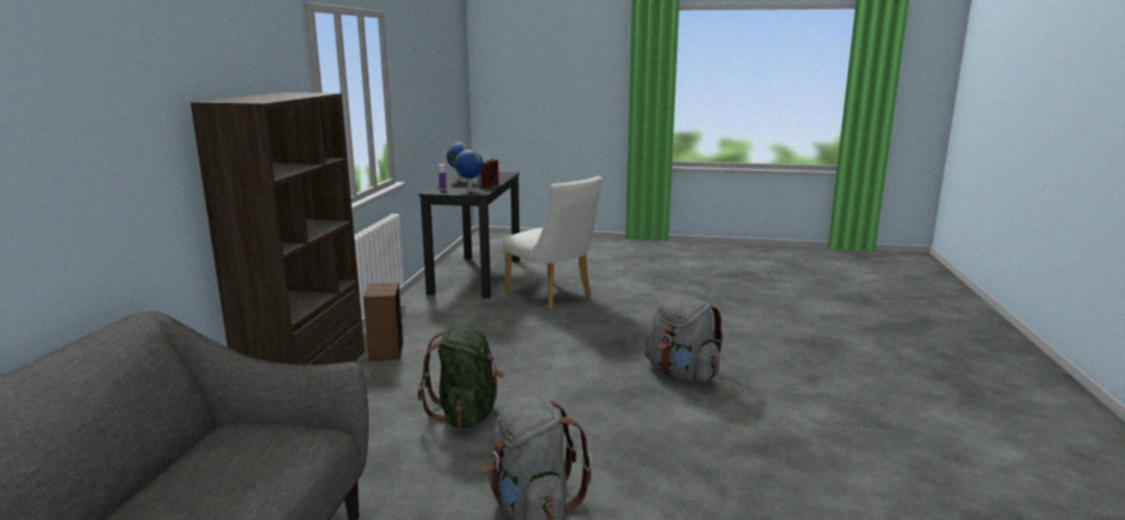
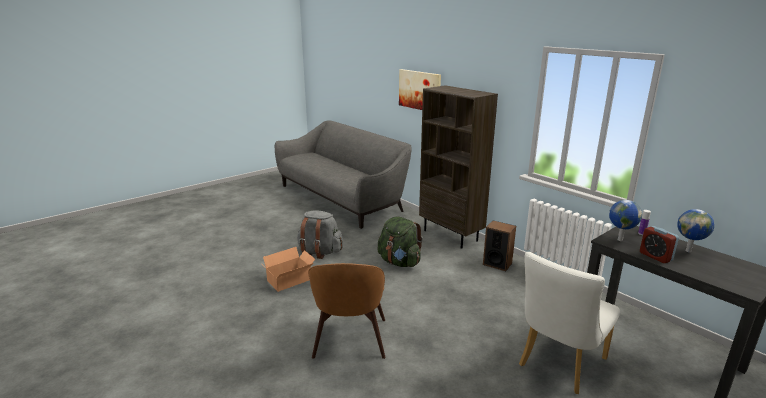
camera: 130 degrees right, 5 degrees up
(110, 140) = (420, 90): none -> picture
(553, 296) = (558, 365): white chair -> white chair turned 45 degrees counterclockwise
(658, 478) = (291, 280): none -> cardboard box
(681, 374) = (350, 340): grey backpack -> brown chair

